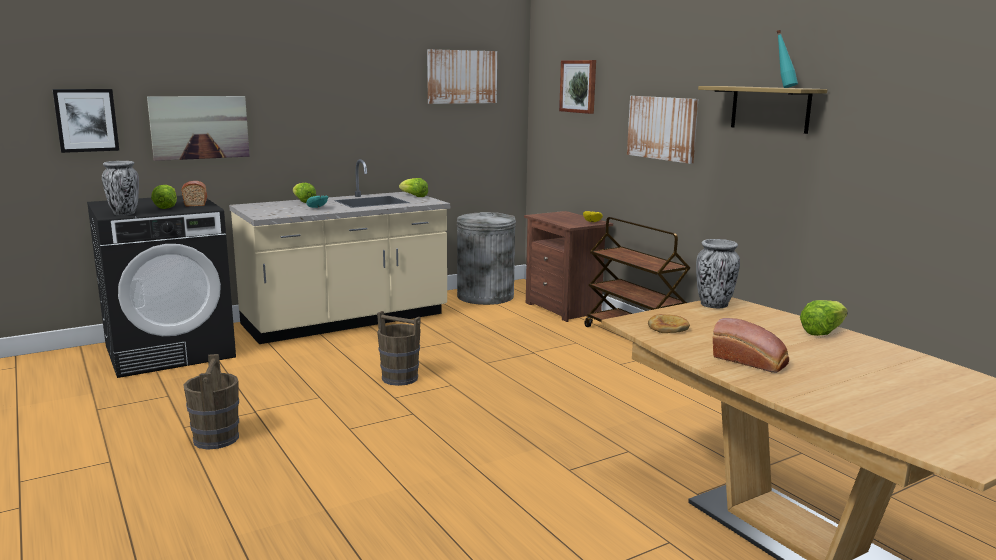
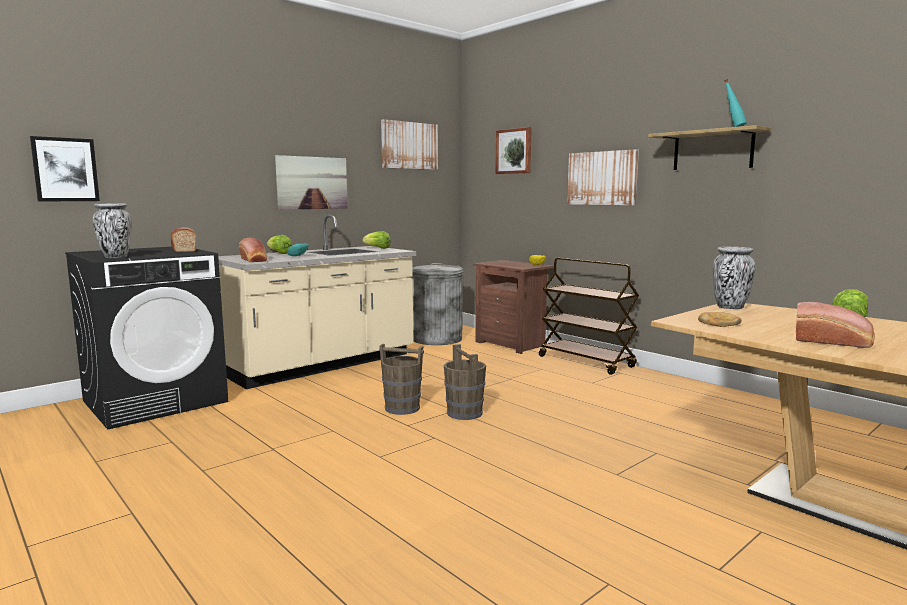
camera: 10 degrees left, 5 degrees down
(166, 207) = (156, 253): lettuce -> none
(199, 127) = (179, 181): picture -> picture (312, 183)
(216, 439) = (244, 479): brown bucket -> brown bucket (464, 413)
(268, 213) = (254, 260): none -> bread

